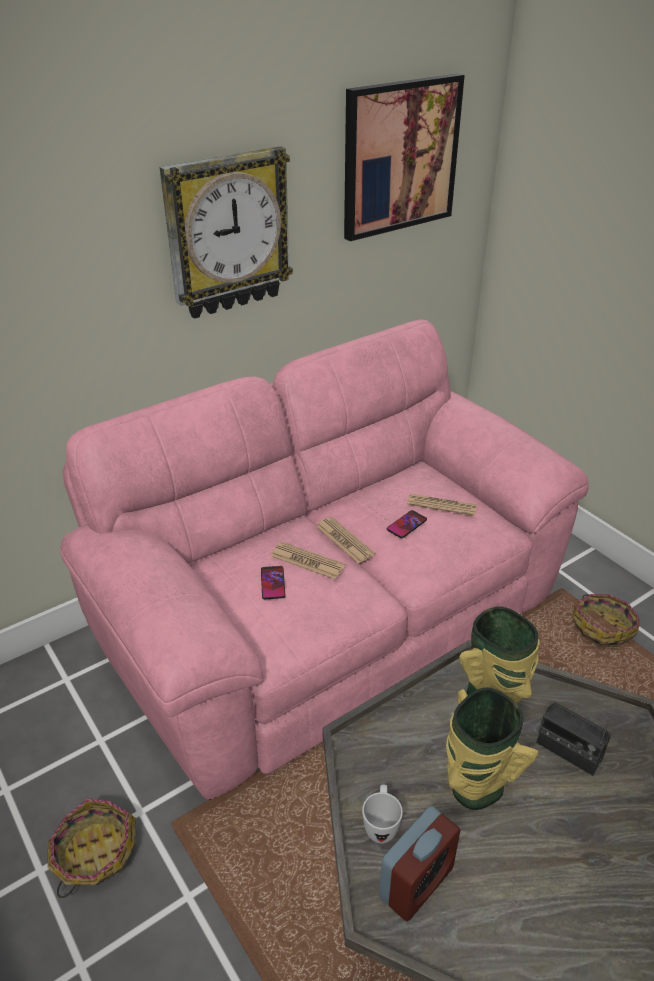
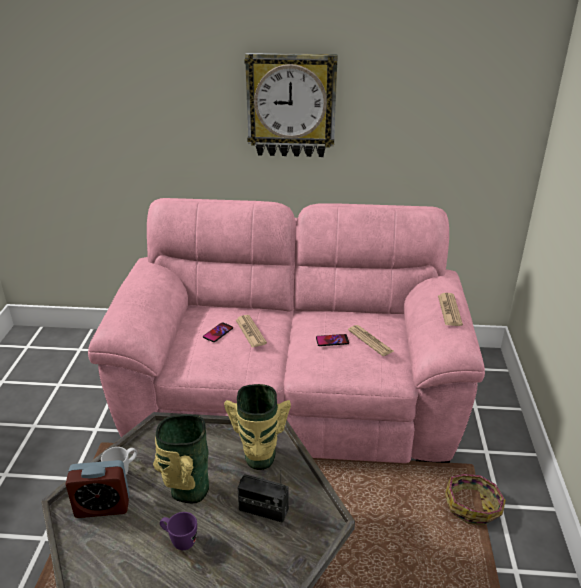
camera: 40 degrees right, 5 degrees down
(94, 853) = (59, 433): basket -> none
(344, 540) = (289, 333): newspaper -> newspaper (449, 310)
(400, 157) = (446, 80): picture -> none
(543, 850) = (179, 541): none -> purple mug
(568, 751) = (263, 510): radio -> radio turned 60 degrees counterclockwise

